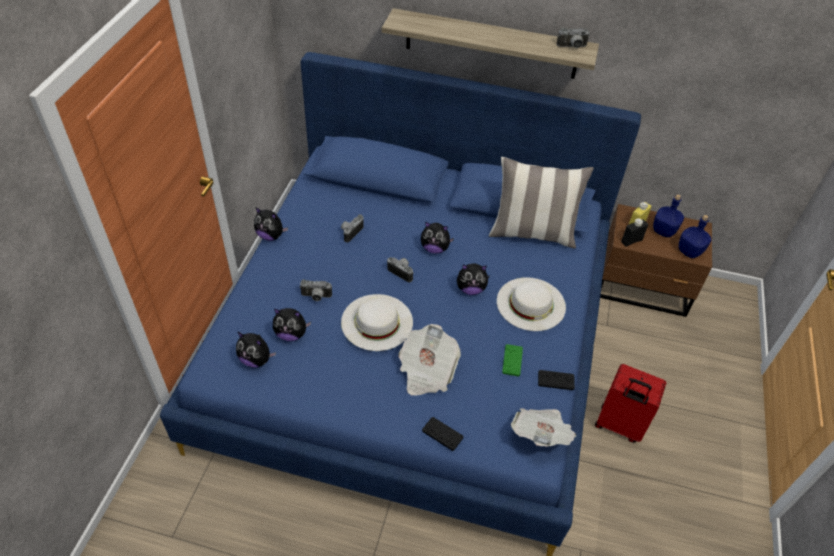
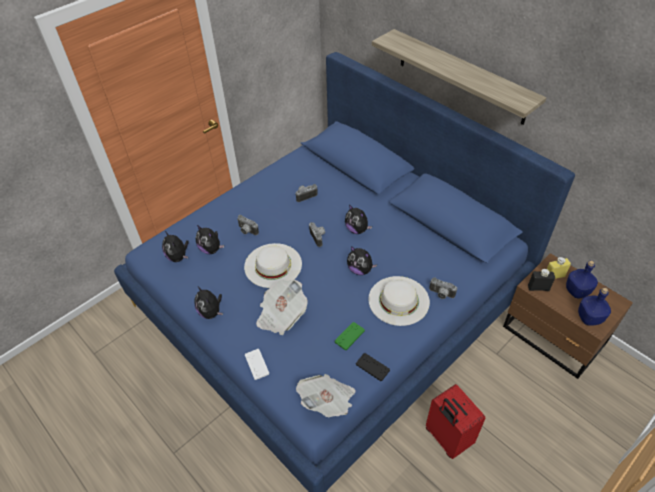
camera: 35 degrees right, 0 degrees up
(271, 236) = (251, 179): plush toy -> plush toy (211, 312)
(442, 434) = (257, 364): black game controller -> white game controller
(532, 233) = (444, 247): pillow -> none
(572, 47) = (517, 94): camera -> camera (441, 294)

